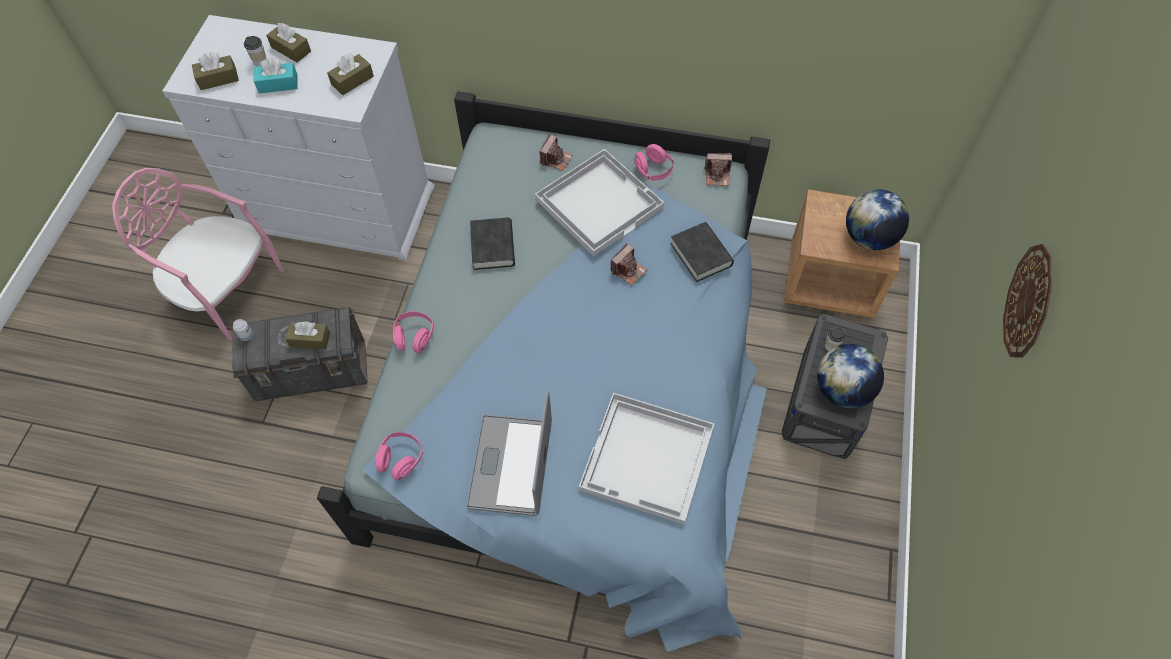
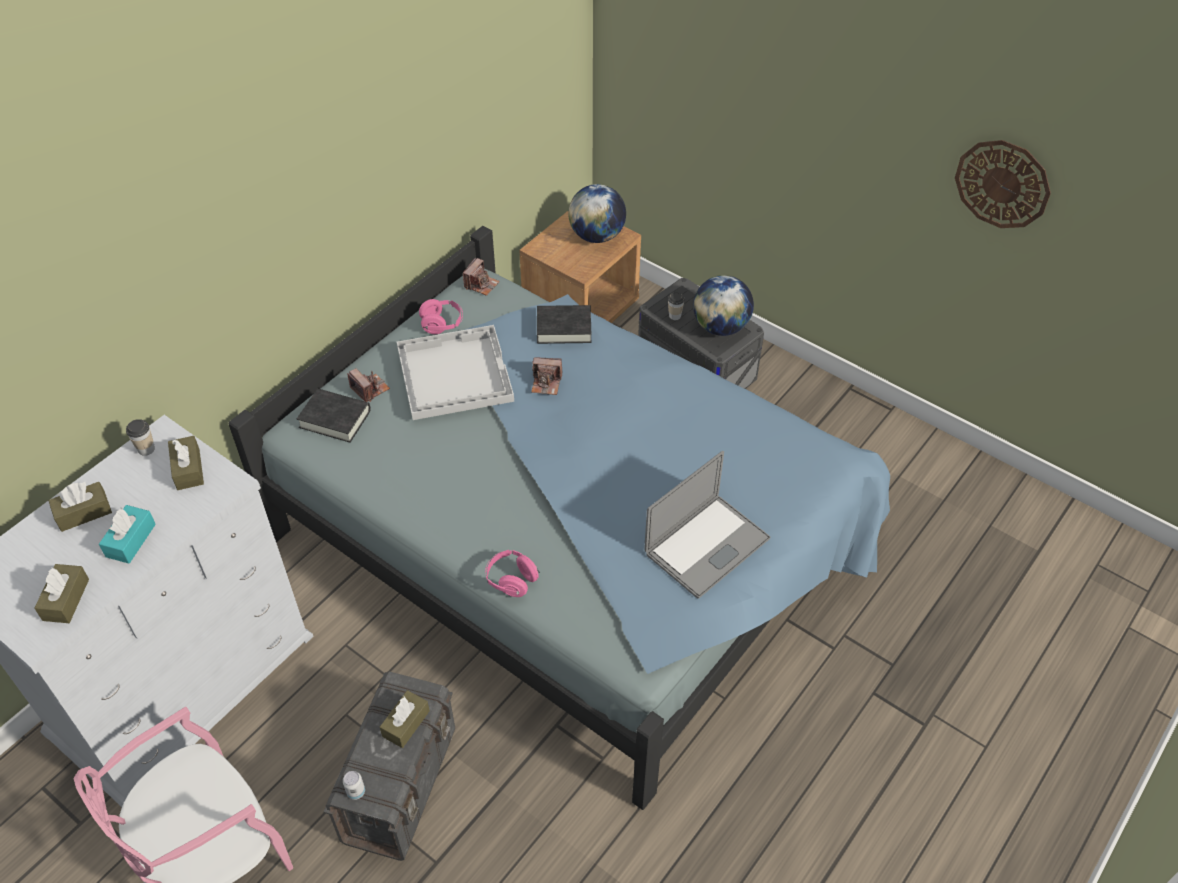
camera: 65 degrees left, 10 degrees down
(260, 62) = (77, 549): cup -> cup (146, 449)
(401, 459) = (654, 634): pink headphones -> none
(493, 247) = (443, 477): black book -> black book (335, 419)
(511, 464) = (707, 546): laptop -> laptop turned 75 degrees counterclockwise
(628, 270) = (546, 383): camera -> camera turned 120 degrees clockwise
(648, 459) = (753, 445): white tray -> none
(1029, 302) = (824, 101): wall clock -> wall clock (1002, 184)

